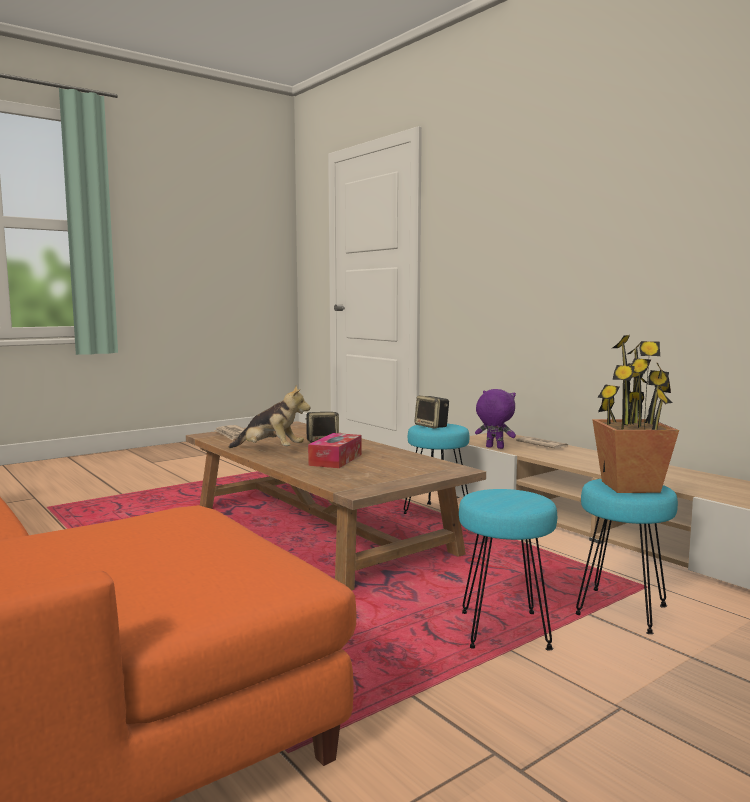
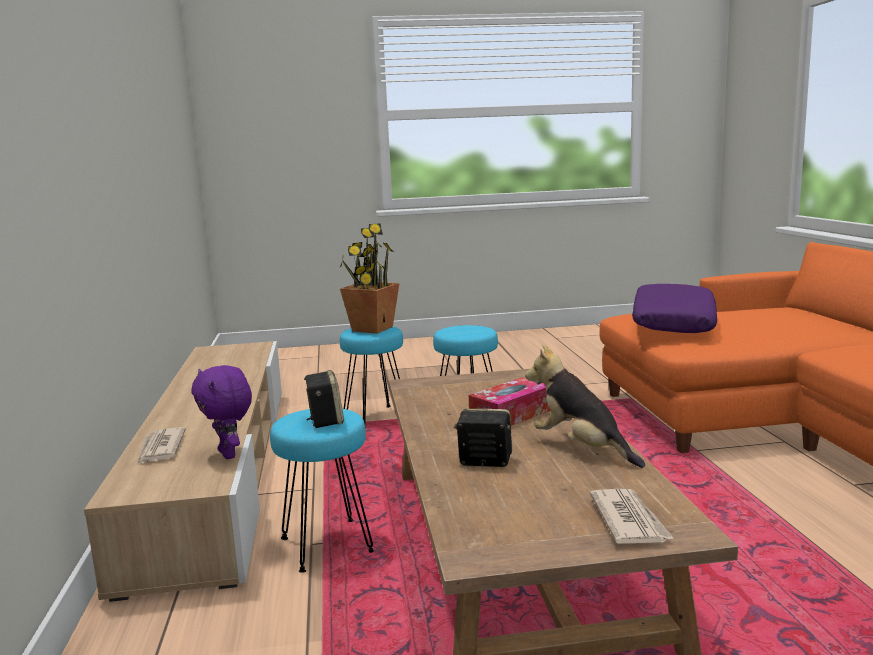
camera: 150 degrees left, 5 degrees up
(202, 545) = (672, 323): none -> purple pillow

